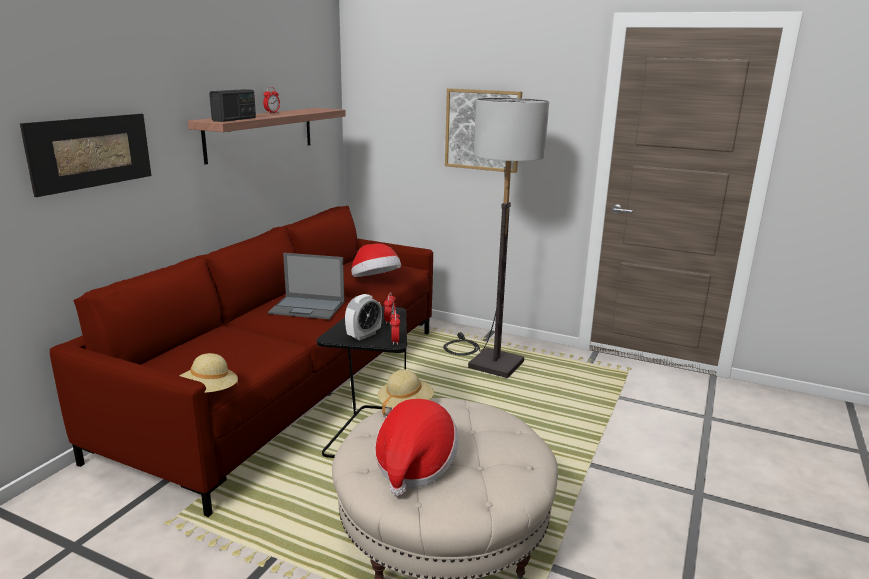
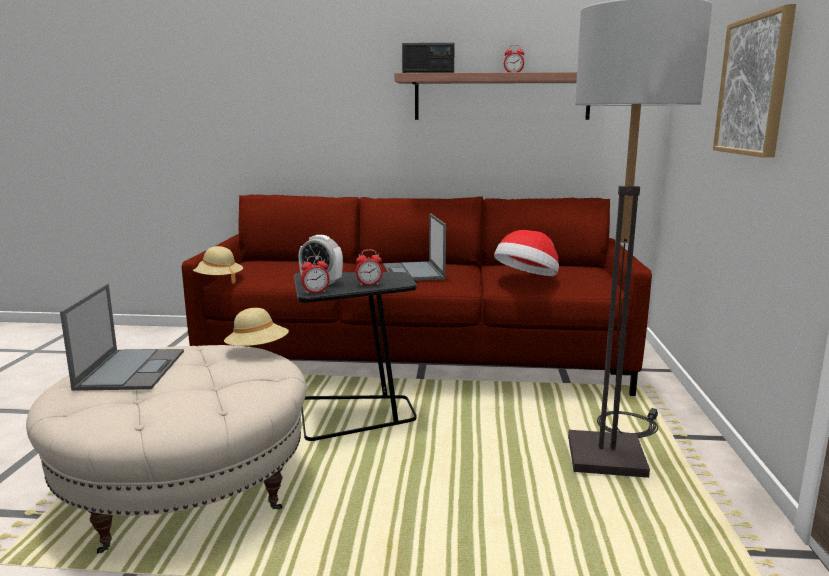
camera: 70 degrees right, 5 degrees down
(91, 152) = (297, 93): picture -> none
(414, 466) = (131, 369): hat -> laptop

